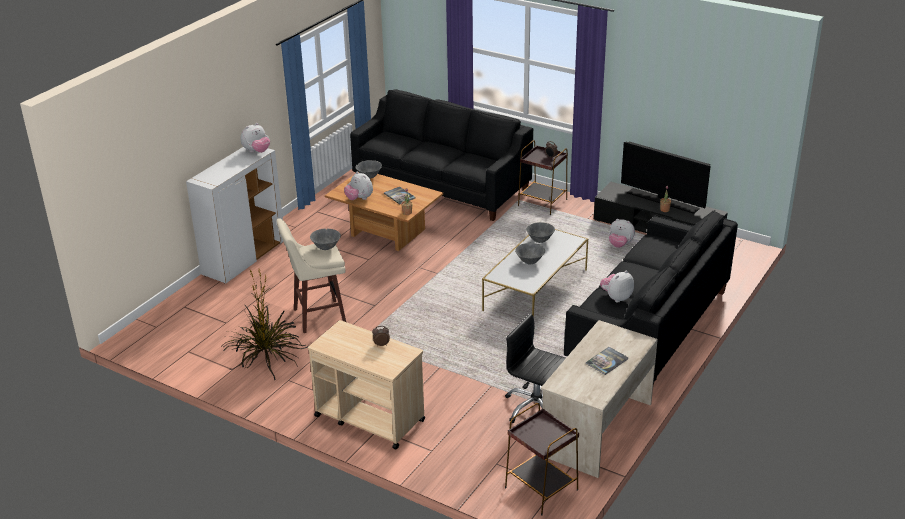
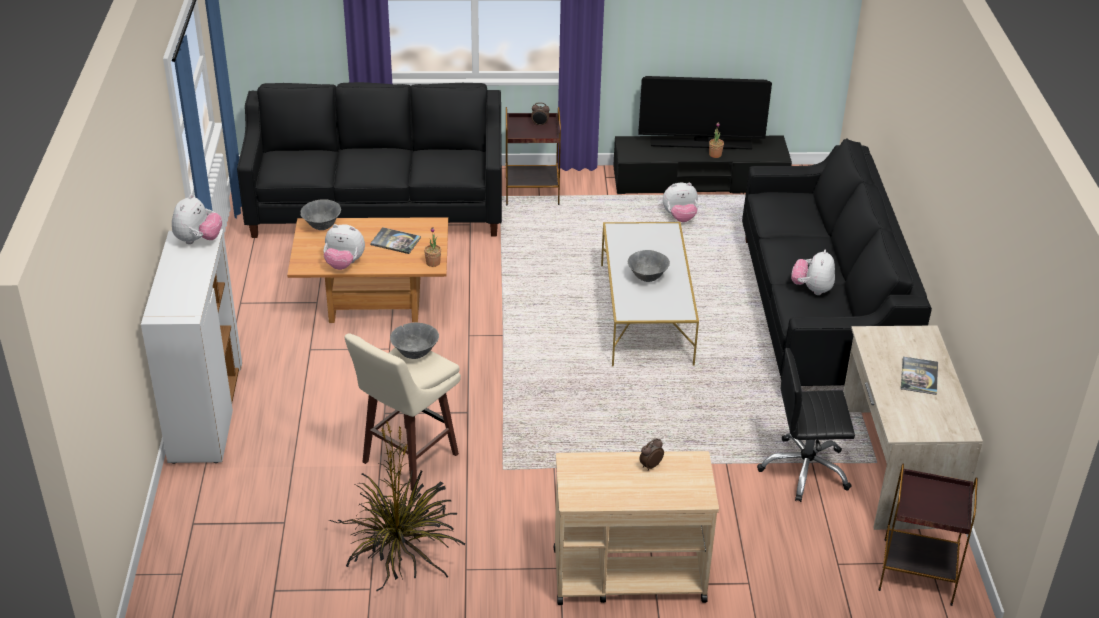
camera: 35 degrees left, 5 degrees up
(540, 240) = (628, 244): grey bowl -> none

